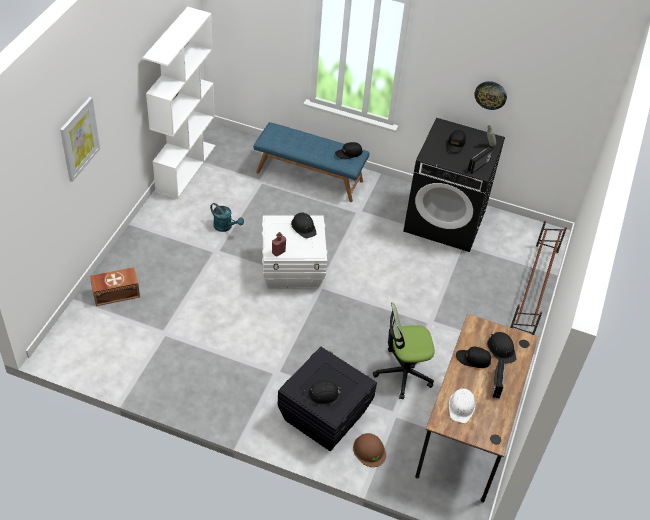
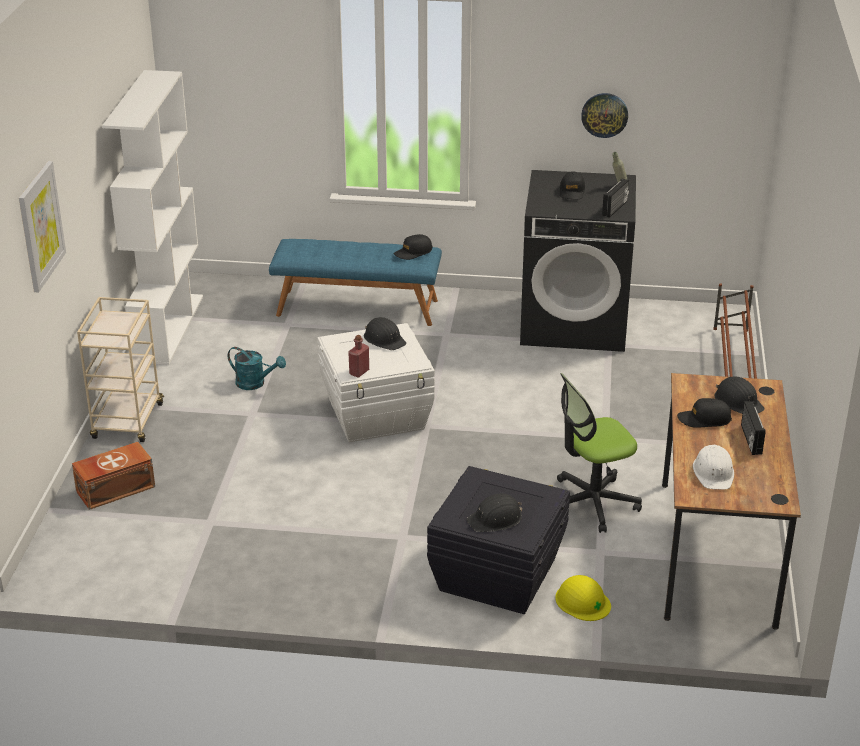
camera: 10 degrees left, 15 degrees down
(138, 241) = (128, 422): none -> beige cart
(369, 450) = (582, 601): brown hard hat -> yellow hard hat

